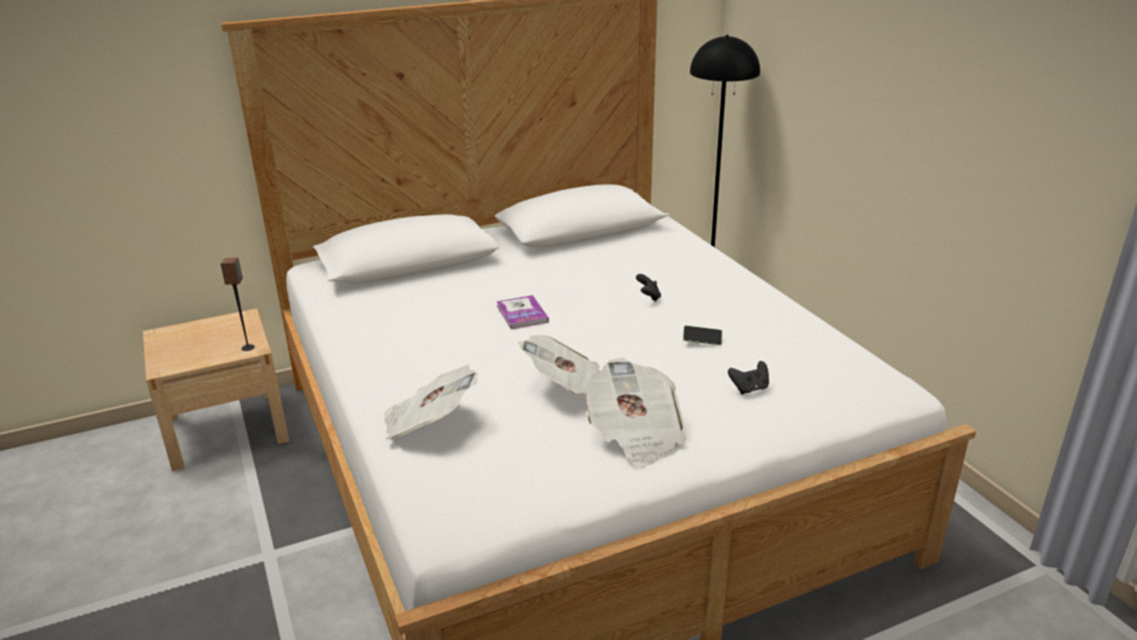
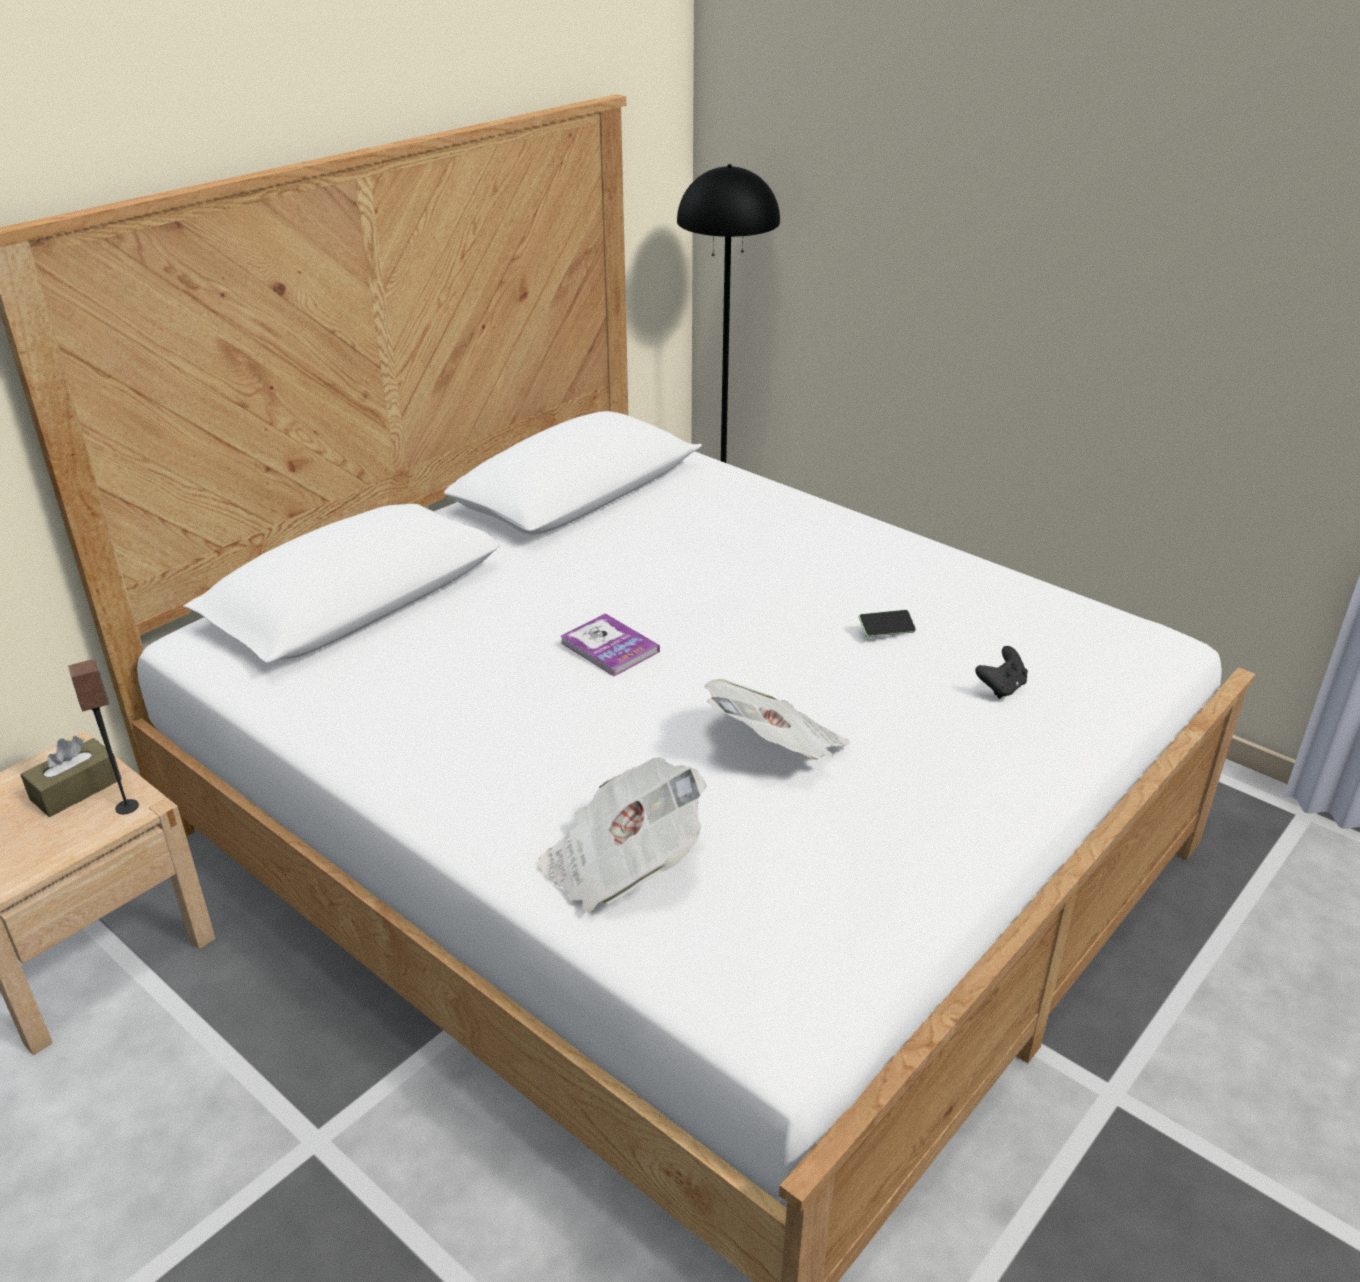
camera: 25 degrees left, 5 degrees up
(232, 334) = (76, 789): none -> brown tissue box
(635, 435) = (919, 797): newspaper -> none
(648, 297) = (763, 580): black game controller -> none

